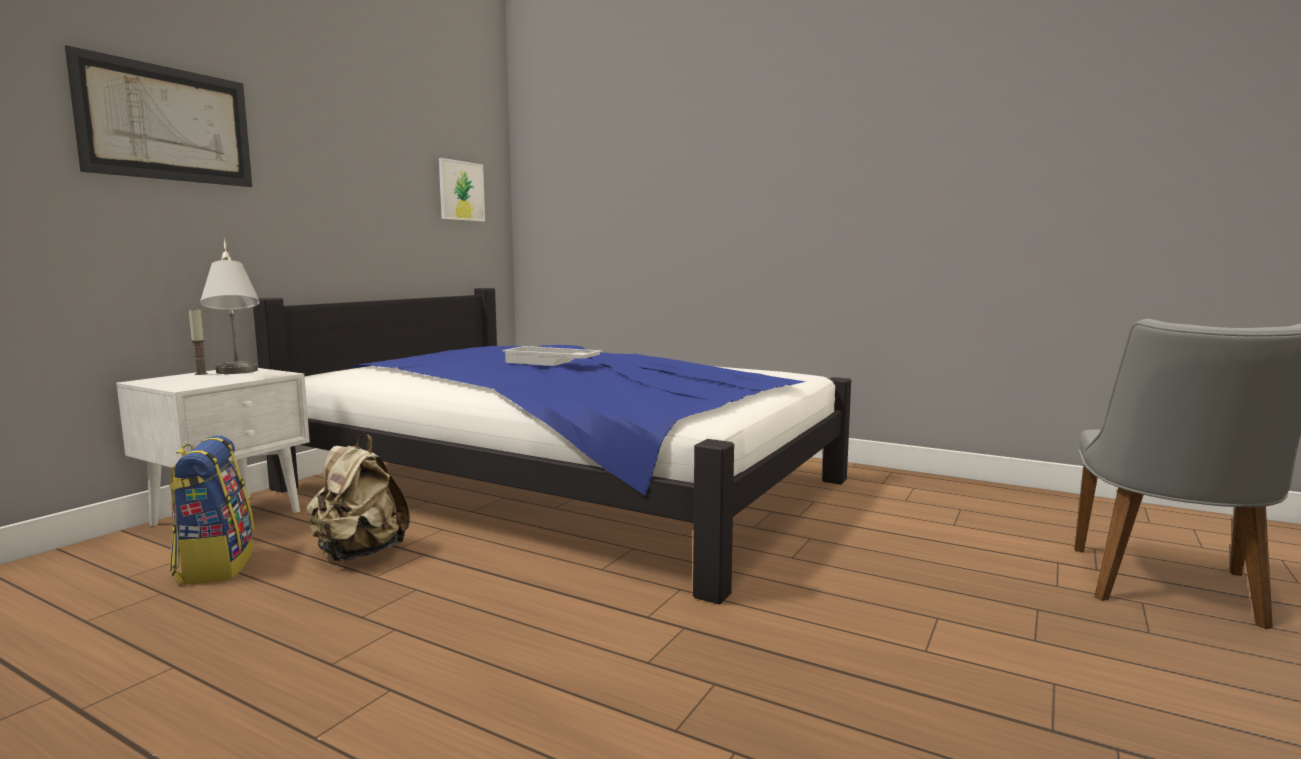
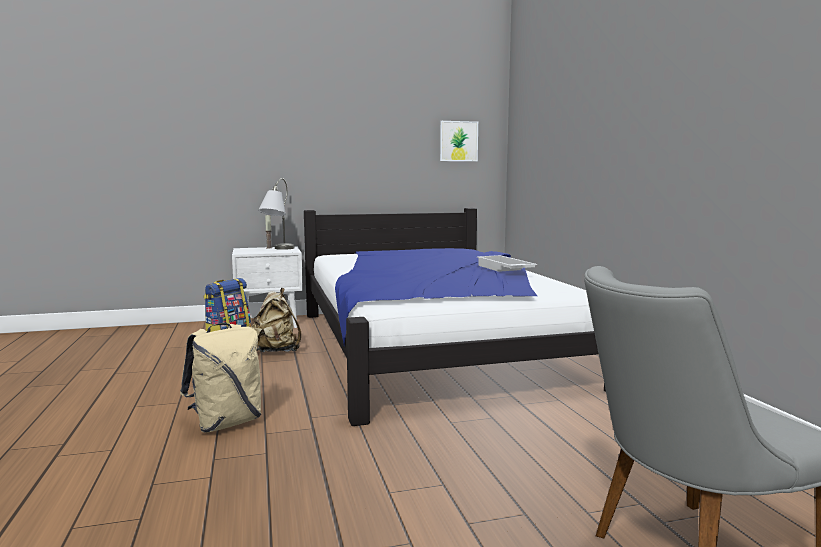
camera: 45 degrees right, 0 degrees up
(167, 124) = (266, 121): picture -> none
(551, 363) = (431, 261): white tray -> white tray (503, 269)
(559, 678) = (226, 423): none -> beige backpack

